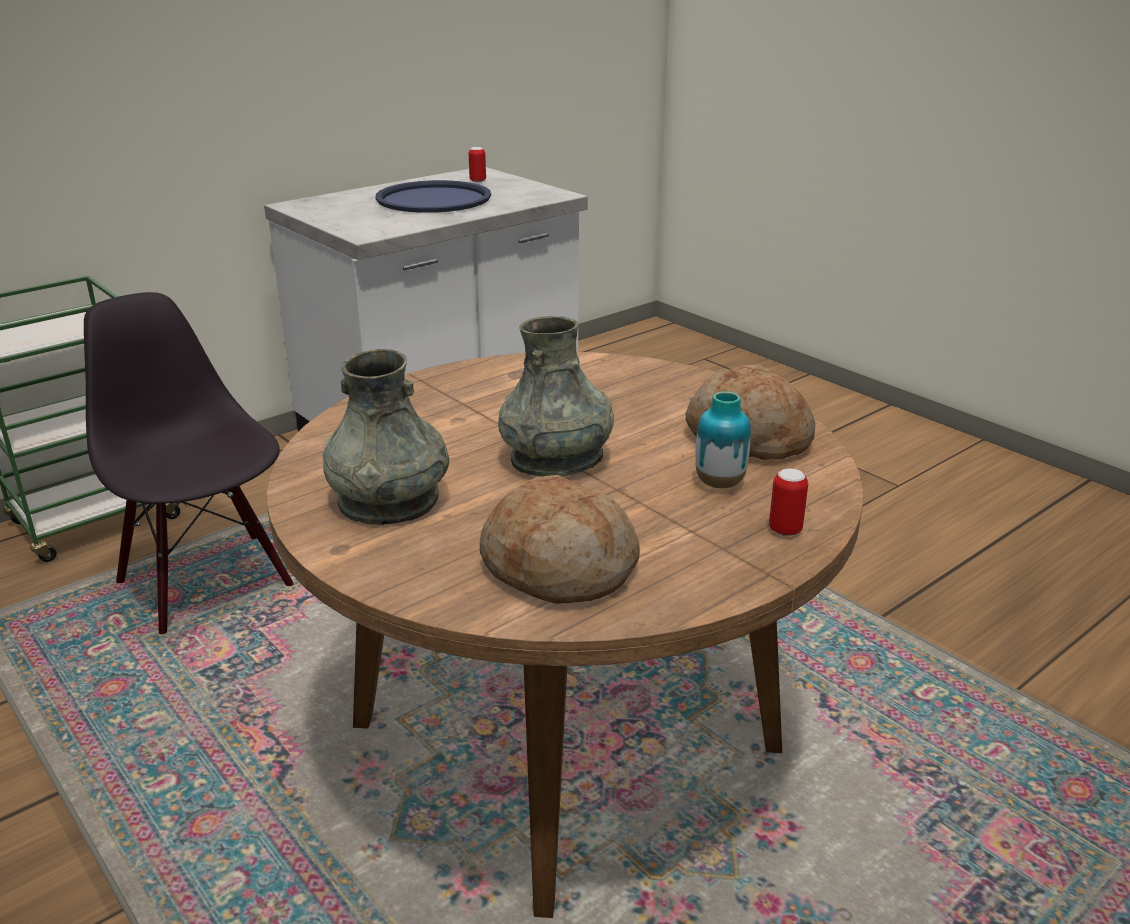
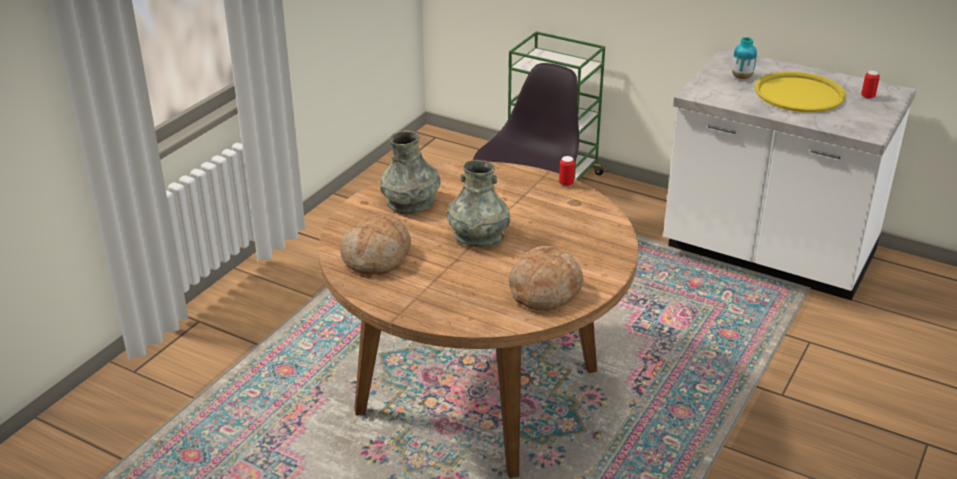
camera: 70 degrees right, 5 degrees up
(434, 199) = (799, 93): blue tray -> yellow tray
(719, 483) = (482, 288): vase -> vase (742, 77)
(785, 530) = (443, 314): can -> can (566, 184)

